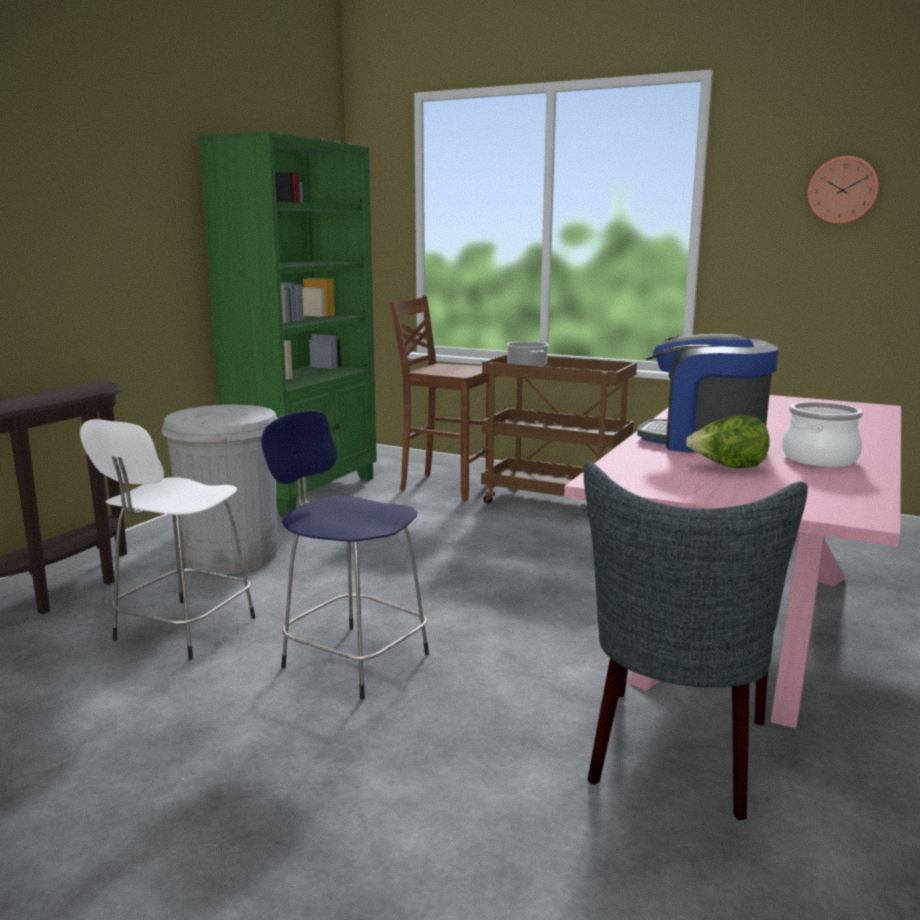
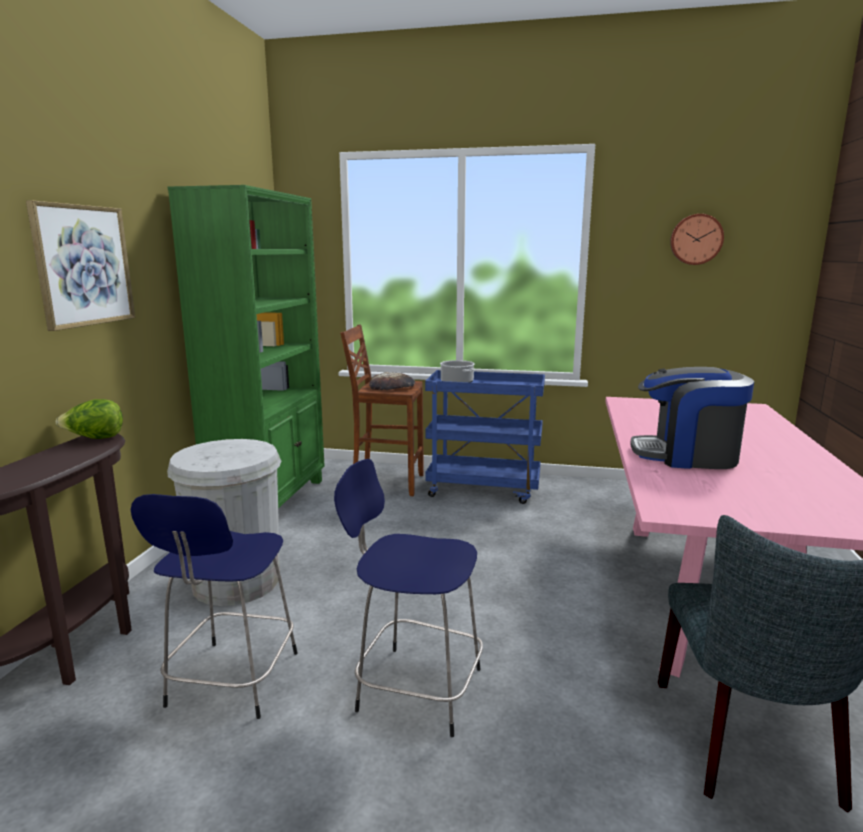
camera: 15 degrees left, 0 degrees up
(97, 214) = (83, 265): none -> picture
(182, 631) = (231, 682): white stool -> blue stool
(452, 370) = (392, 387): none -> bread
(556, 502) = (484, 489): brown cart -> blue cart
(728, 468) = (739, 483): lettuce -> lettuce (94, 438)
(820, 459) = (790, 466): cooking pot -> none

